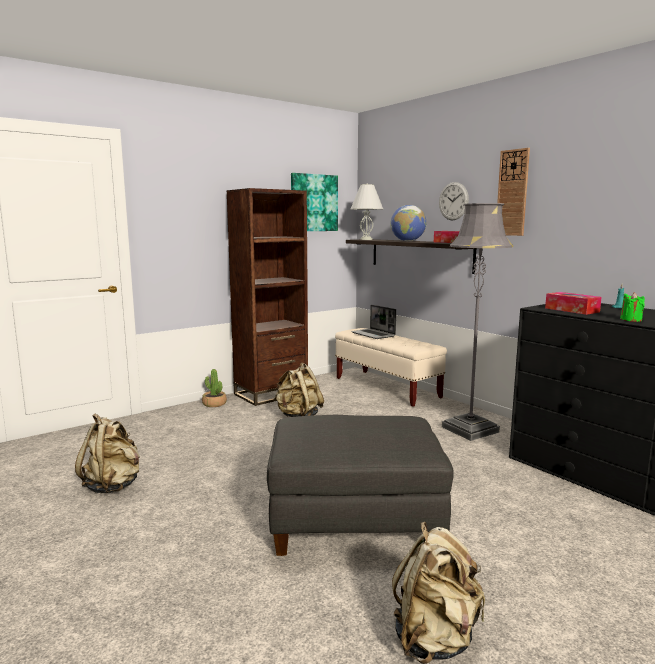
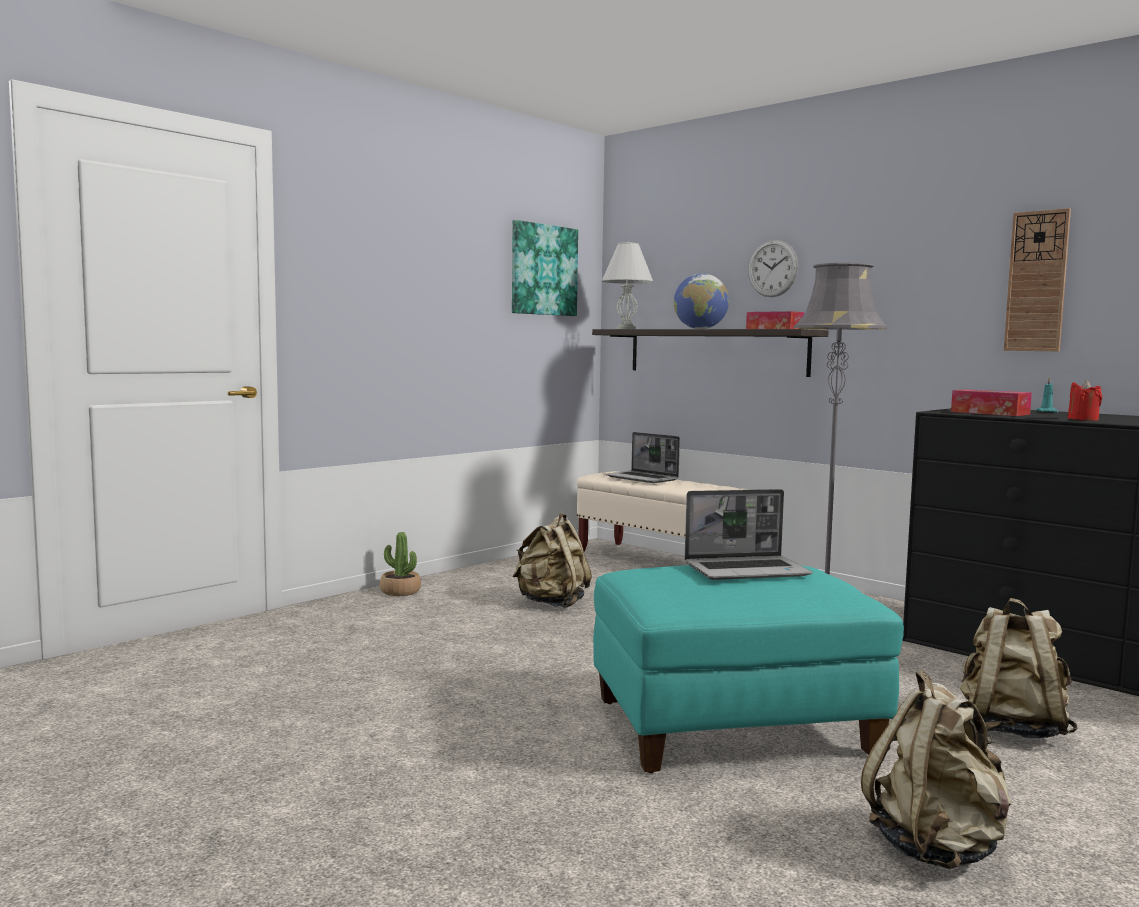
camera: 10 degrees left, 5 degrees down
(113, 486) = (309, 704): beige backpack -> beige backpack (1011, 728)
(271, 394) = (486, 576): brown bookcase -> none
(356, 522) = (734, 727): grey ottoman -> turquoise ottoman
(367, 423) = (747, 570): none -> laptop
(512, 193) = (870, 254): wall clock -> wall clock (1037, 281)
(631, 320) = (1083, 419): green candle -> red candle

